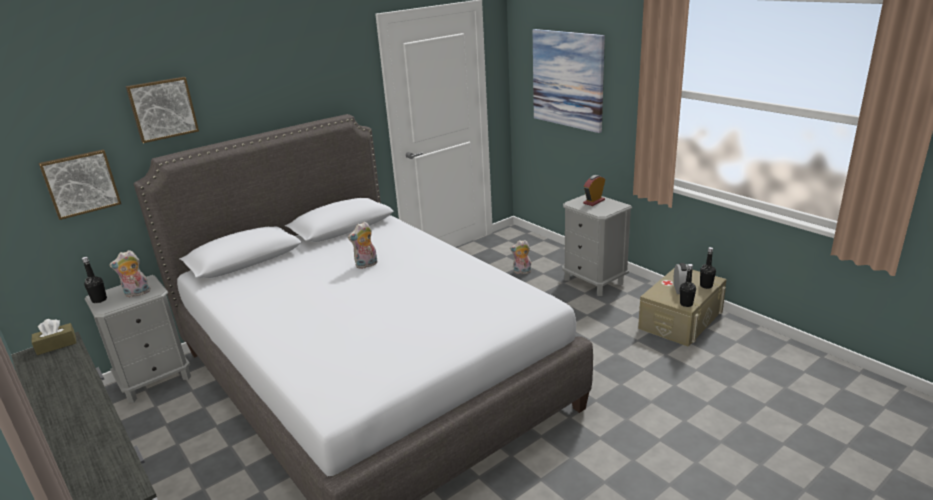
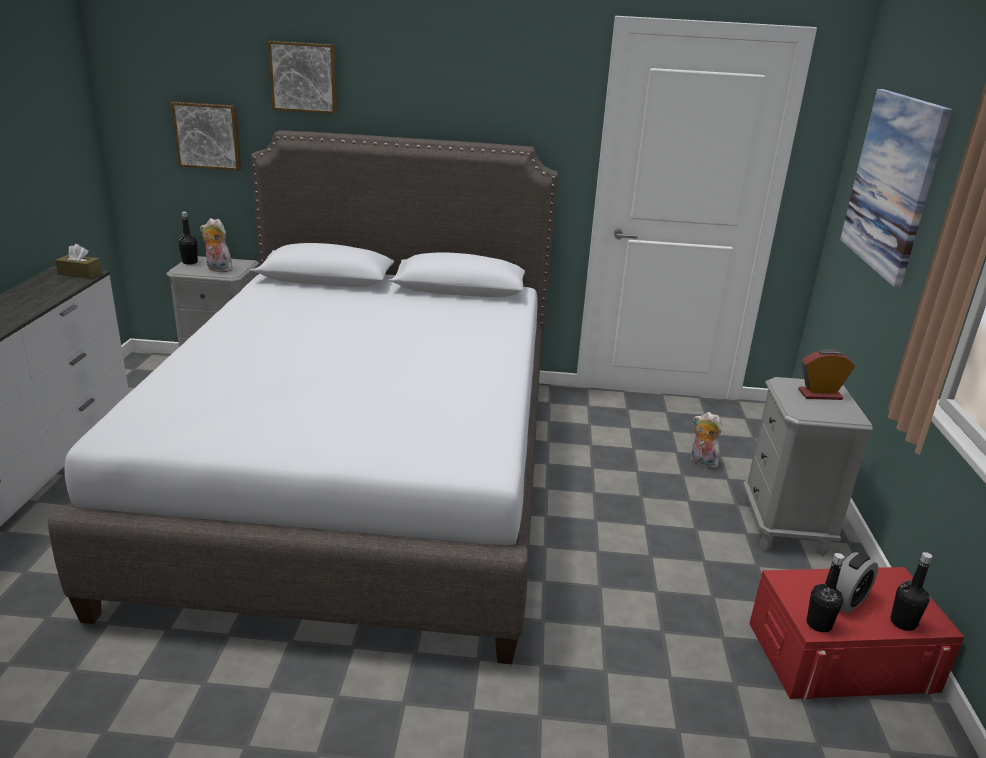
camera: 40 degrees right, 0 degrees up
(366, 265) = (405, 331): plush toy -> none
(680, 319) = (841, 656): beige storage box -> red storage box

